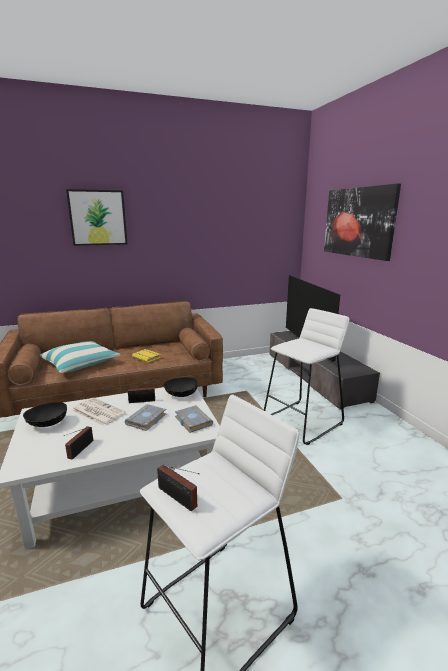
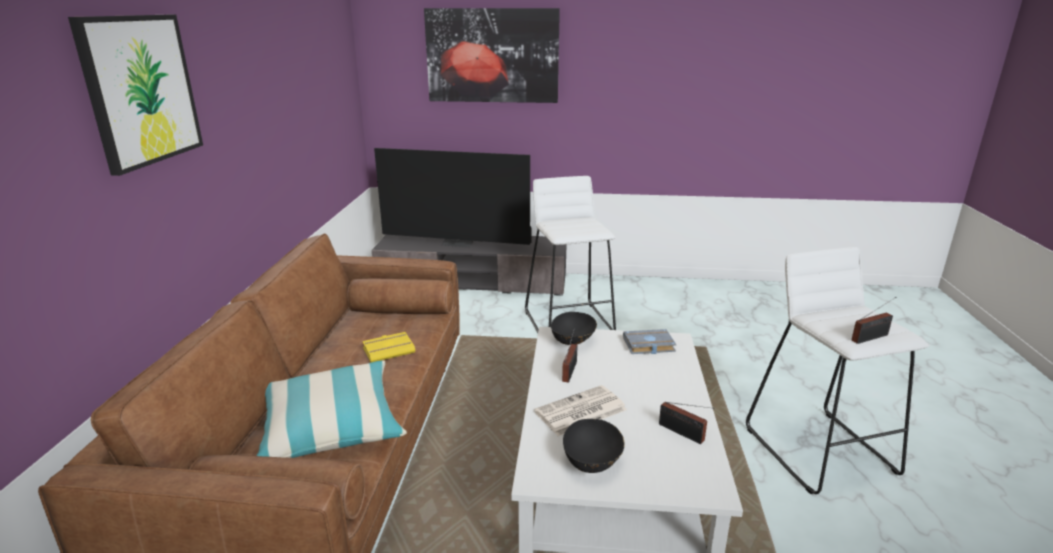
camera: 65 degrees left, 5 degrees up
(147, 420) = (629, 375): grey book -> none

